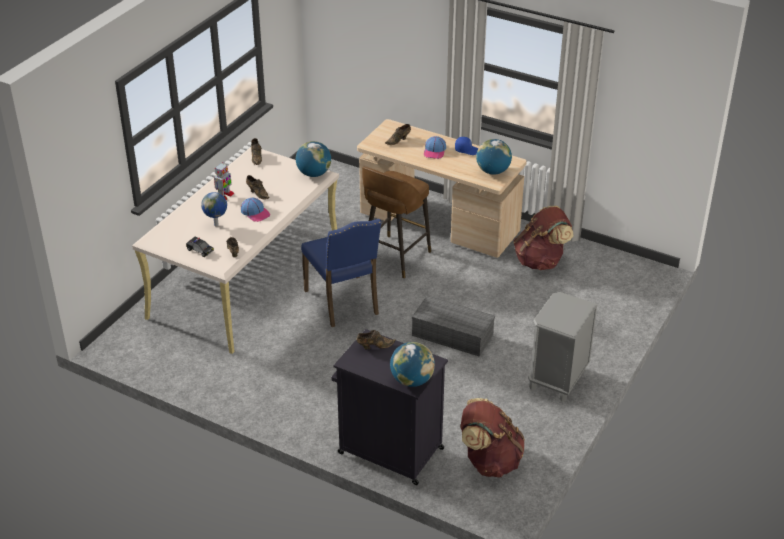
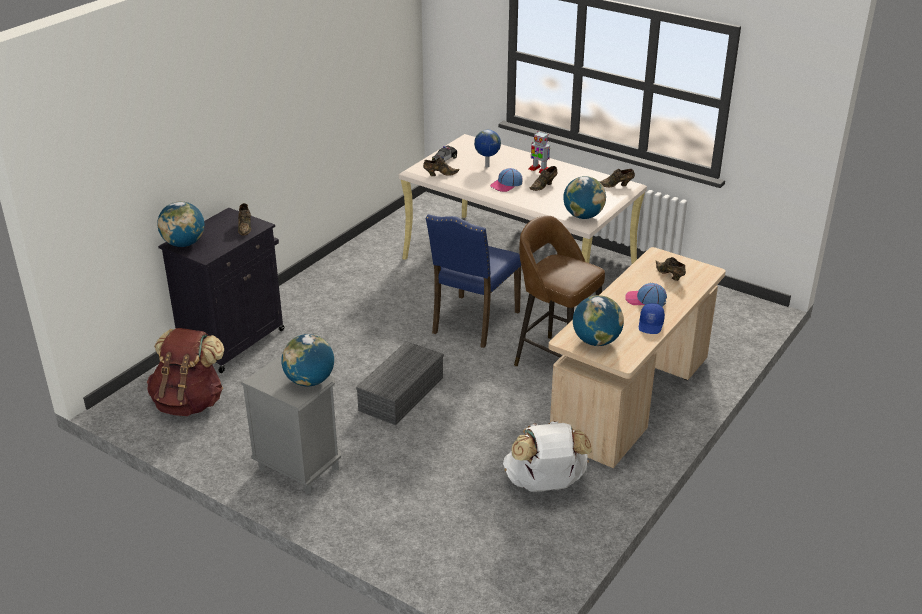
camera: 95 degrees right, 5 degrees down
(343, 302) = (473, 322): blue chair -> blue chair turned 45 degrees counterclockwise
(541, 261) = (545, 484): brown backpack -> white backpack
(564, 302) = (309, 381): none -> globe

